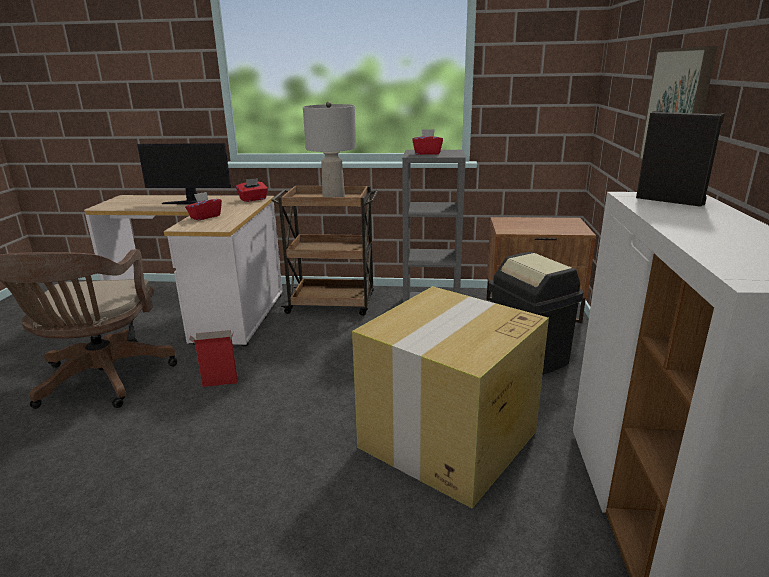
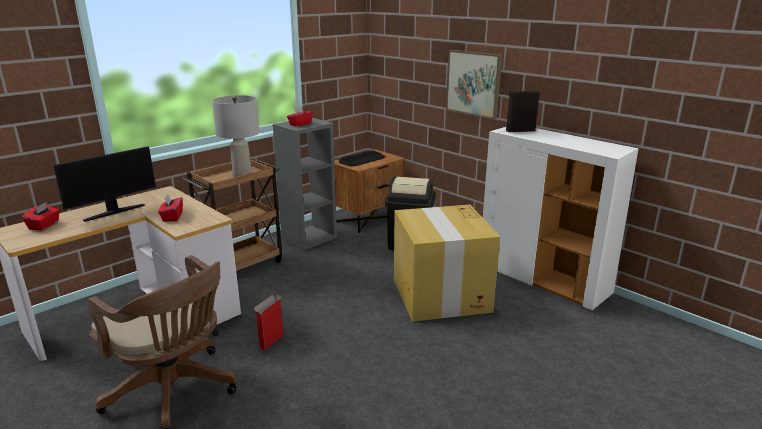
camera: 50 degrees left, 0 degrees up
(253, 199) = (164, 193): red tissue box -> red tissue box (44, 225)
(534, 223) = (362, 159): none -> keyboard

